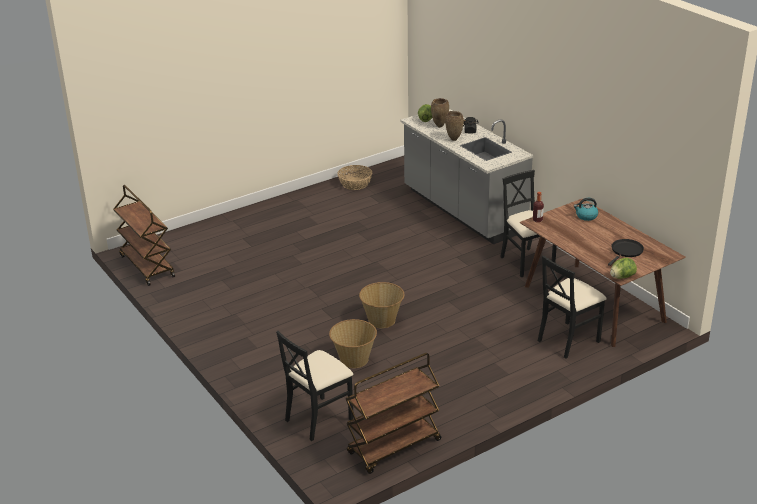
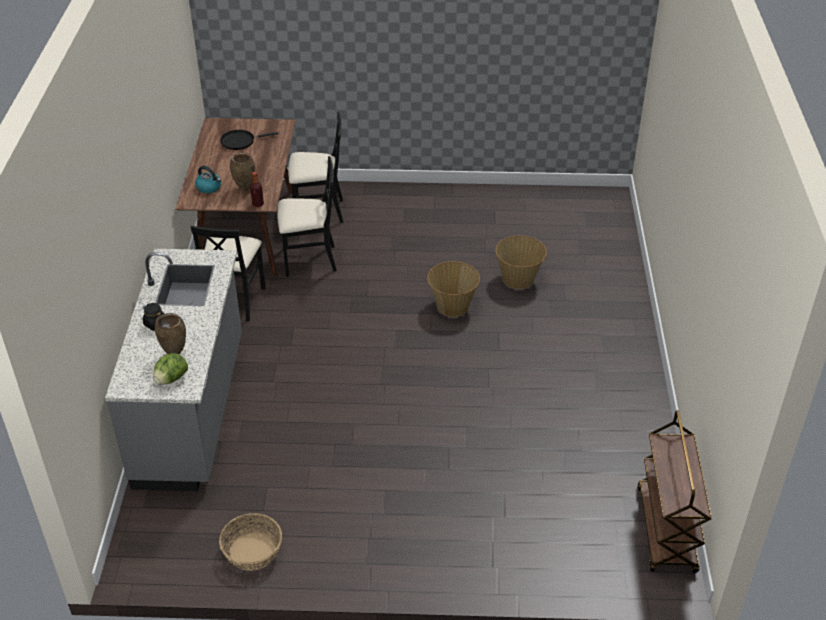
camera: 145 degrees left, 10 degrees up
(319, 418) = (594, 242): black chair -> black chair (309, 260)
(394, 447) = (554, 197): brown cart -> none
(454, 139) = (195, 319): brown vase -> brown vase (244, 188)
(622, 277) = (283, 124): lettuce -> none

